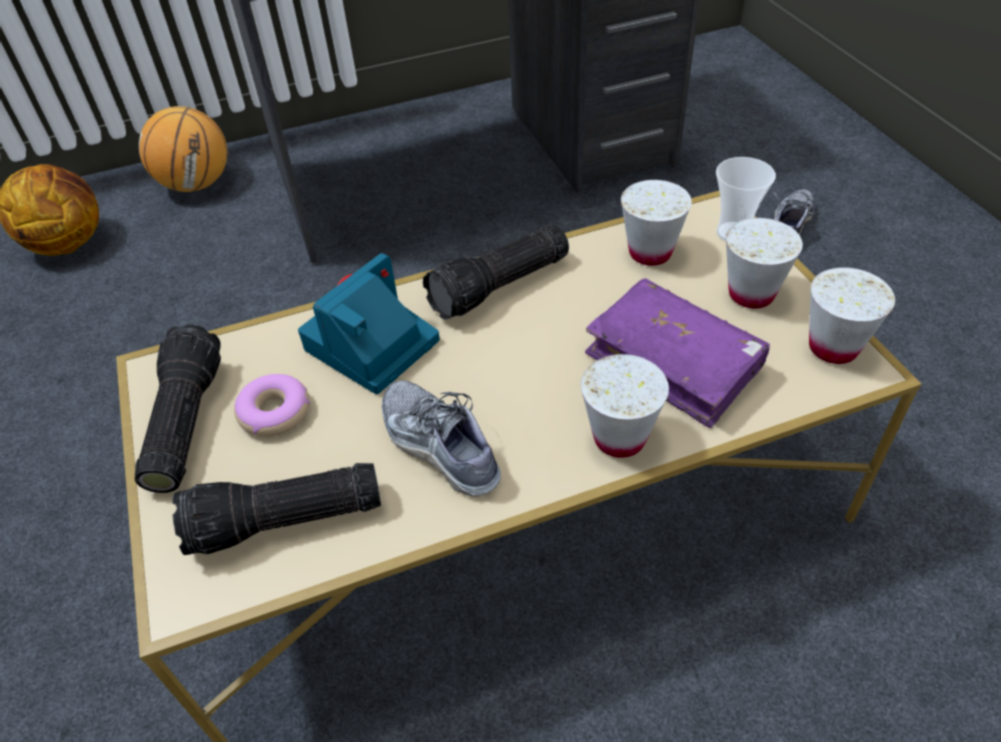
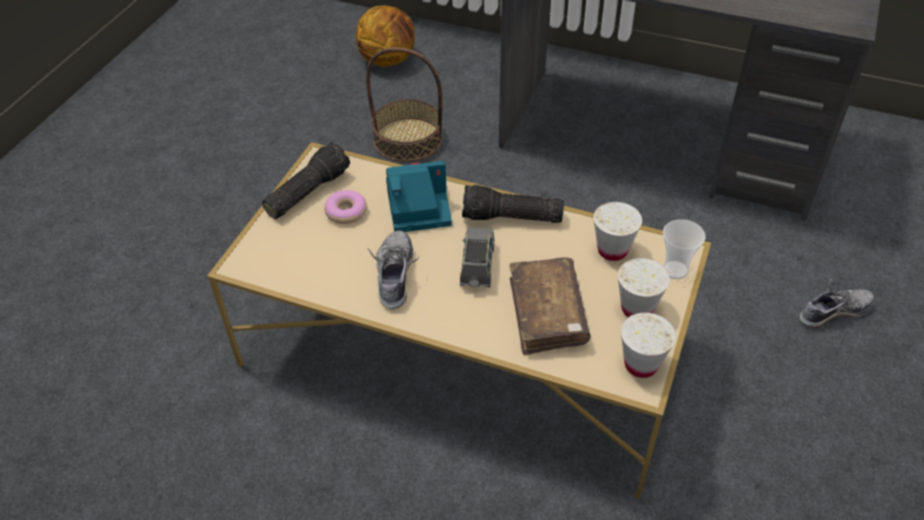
camera: 40 degrees right, 0 degrees up
(187, 315) = (408, 139): none -> basket
(197, 184) = (485, 59): basketball -> none
(285, 523) = (302, 262): flashlight -> none
(530, 366) = (477, 267): none -> grey toy car
(619, 437) = (476, 328): white cup -> none
(673, 363) = (547, 313): purple book -> brown book

